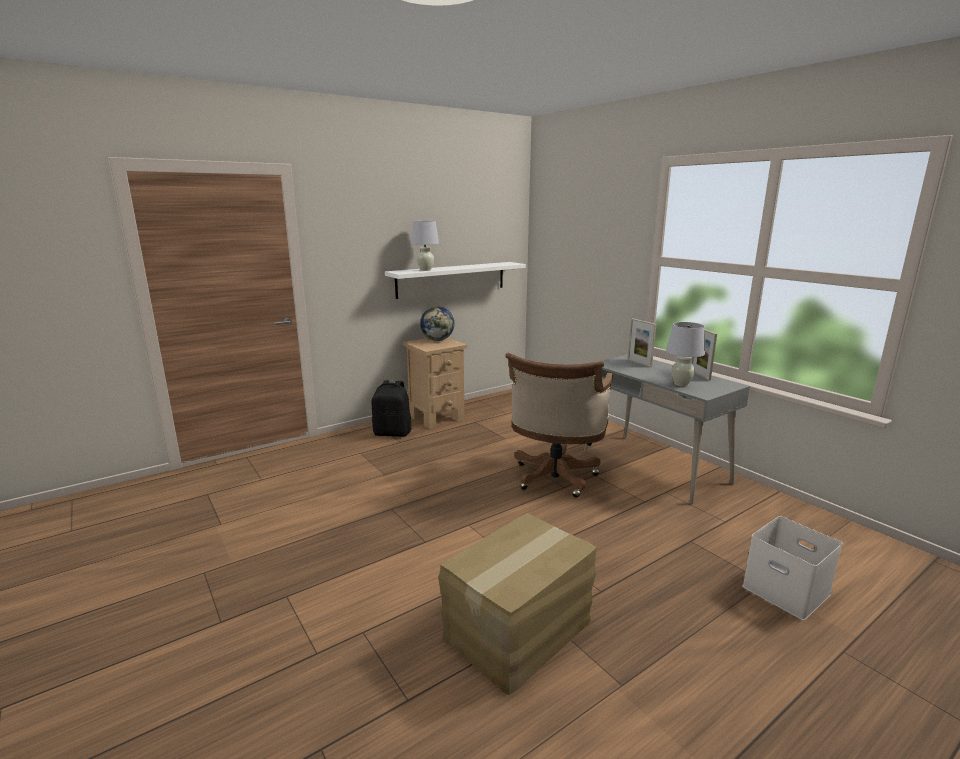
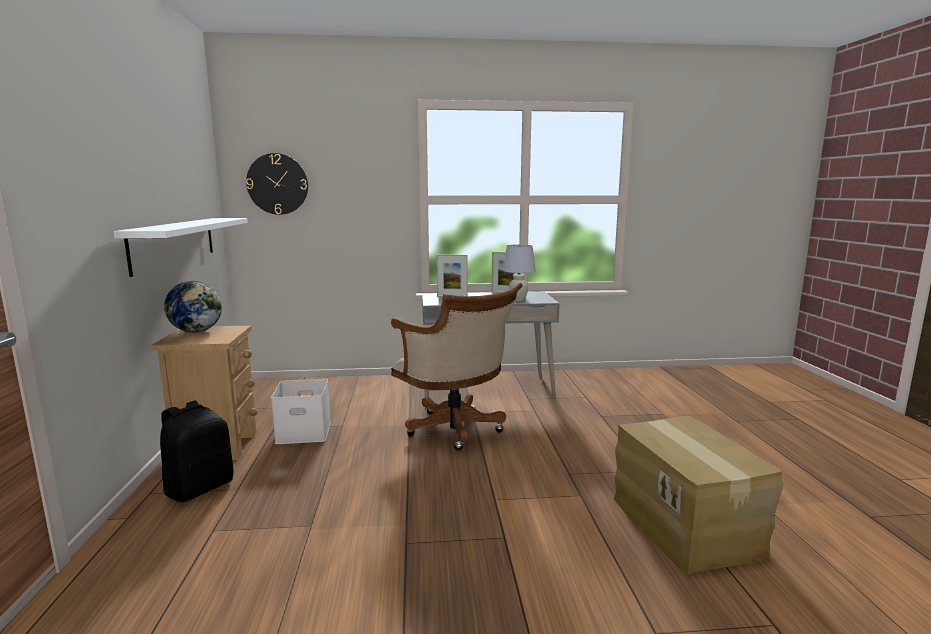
camera: 60 degrees left, 5 degrees down
(425, 270) = (173, 226): white table lamp -> none
(558, 237) = (277, 184): none -> wall clock
(787, 590) = (674, 411): white storage box -> white storage box (305, 432)

